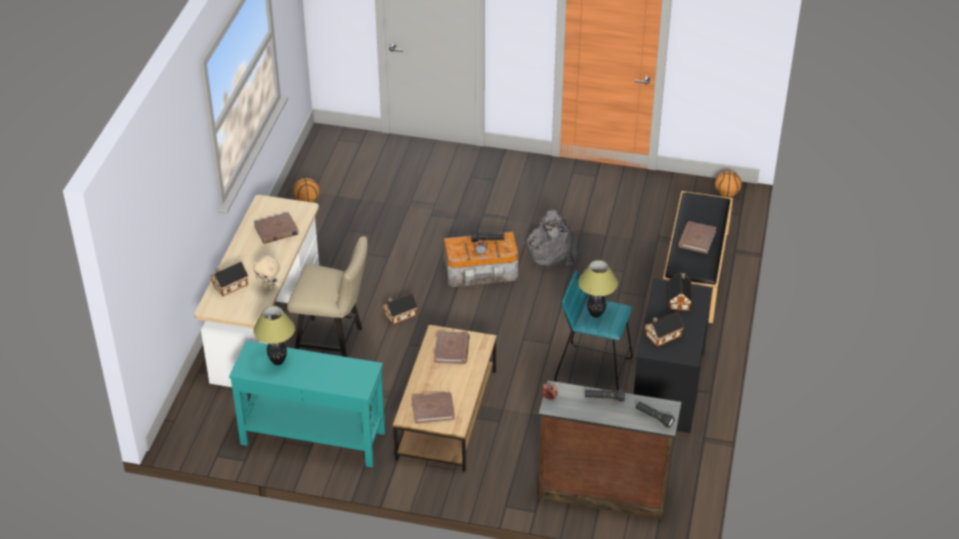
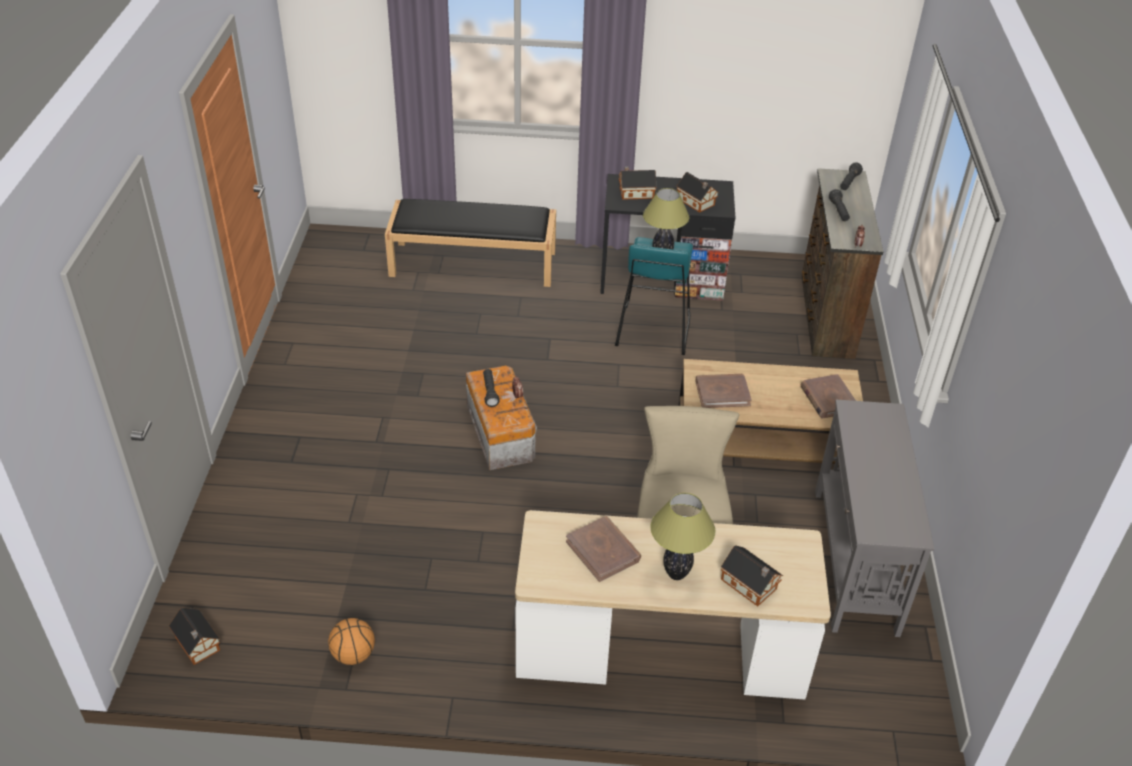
camera: 100 degrees left, 0 degrees up
(269, 287) = (738, 536): beige plush toy -> none
(277, 361) = (882, 500): table lamp -> table lamp (676, 574)
(312, 437) = (854, 560): turquoise console table -> grey console table
(399, 315) = (601, 504): toy house -> toy house (198, 645)
(552, 251) = (450, 372): grey backpack -> none
(696, 239) = (481, 217): brown book -> none
(726, 194) = (330, 243): basketball -> none

